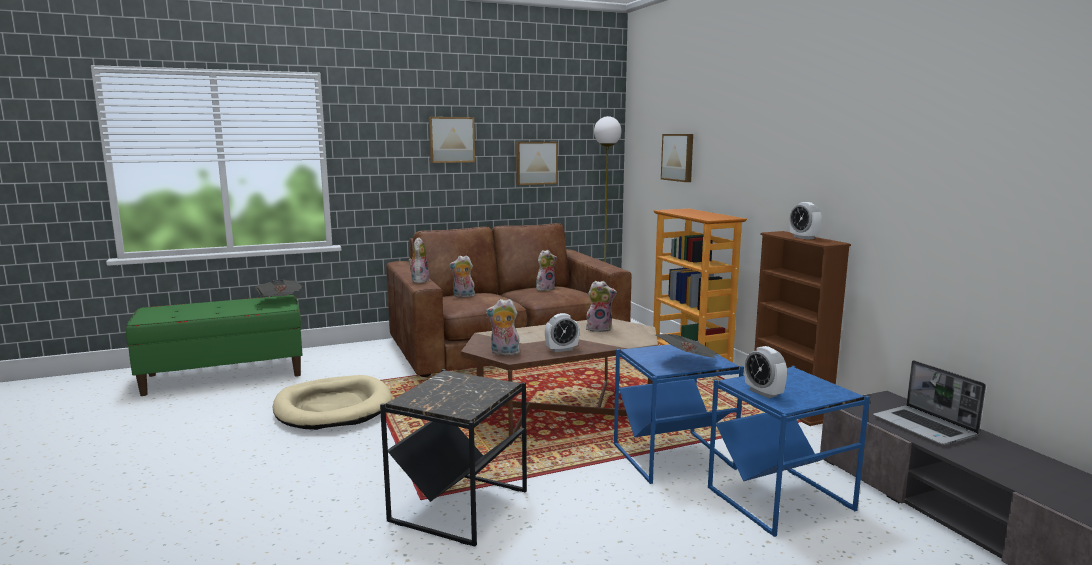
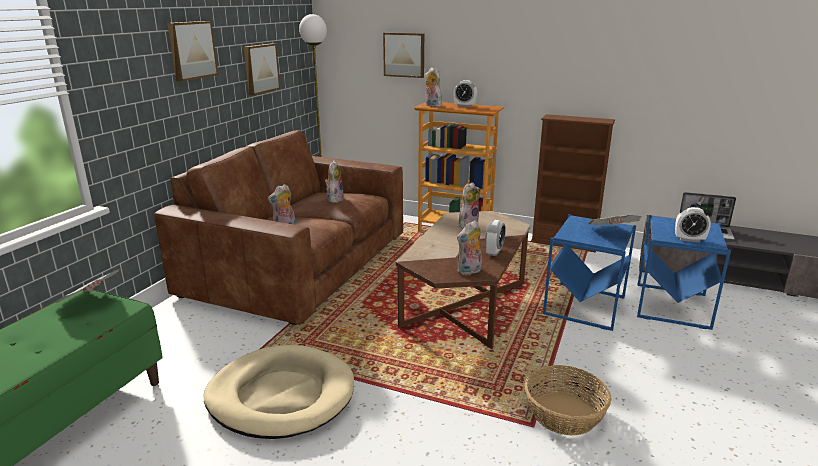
camera: 45 degrees left, 10 degrees up
(419, 281) = (267, 224): plush toy -> plush toy (431, 105)
(461, 506) = (564, 413): black side table -> basket
(803, 237) = (581, 119): alarm clock -> alarm clock (464, 106)

